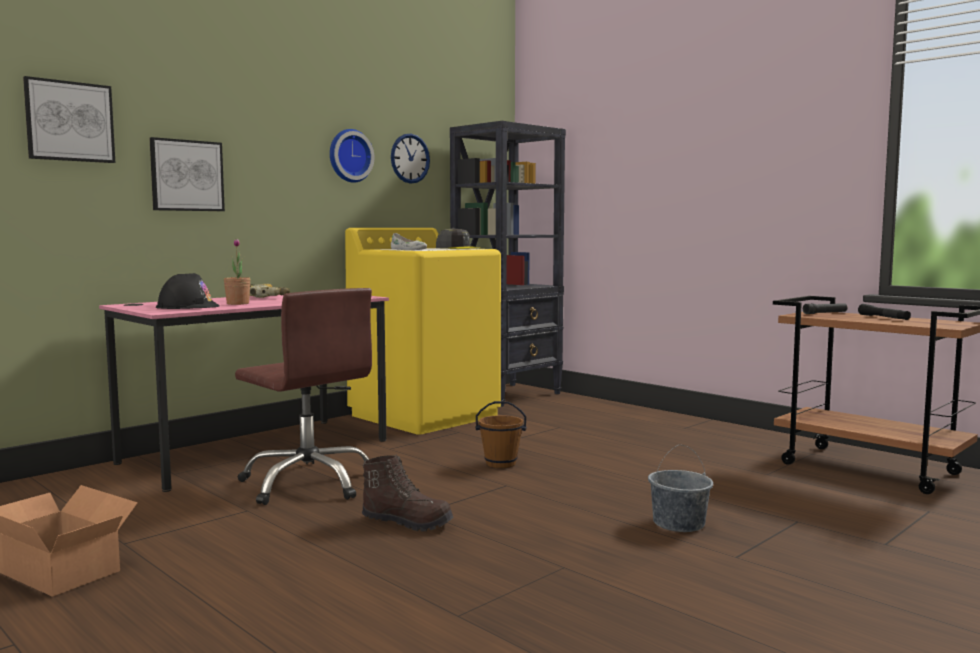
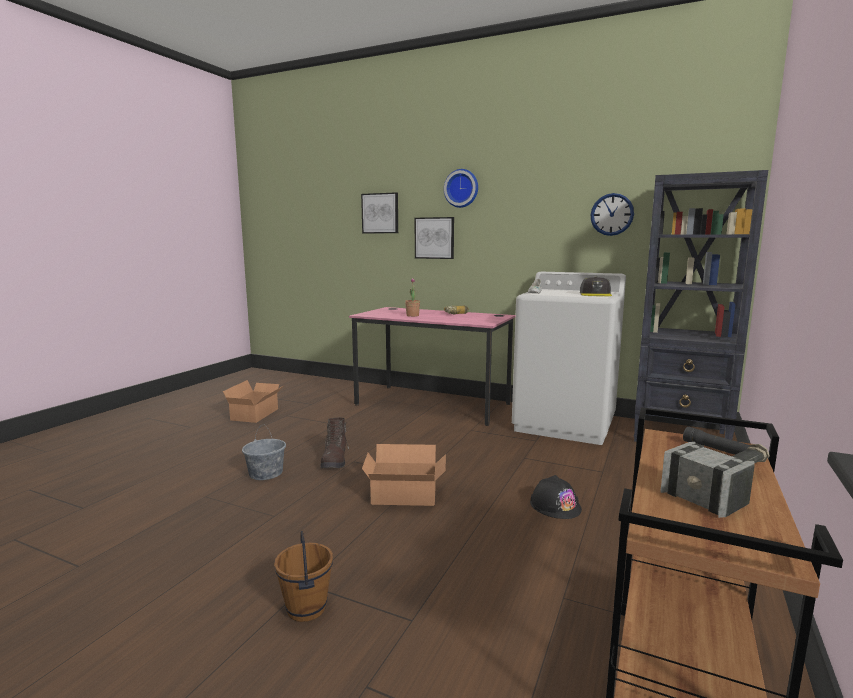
camera: 70 degrees right, 5 degrees up
(187, 306) = (389, 313): black hard hat -> black hard hat (555, 505)
(309, 483) = (387, 426): brown office chair -> none
(349, 156) = (550, 217): wall clock -> wall clock (462, 188)
(425, 415) = (565, 424): yellow washing machine -> white washing machine
(500, 464) = (470, 466): brown bucket -> brown bucket (307, 608)
(557, 498) = (405, 496): none -> cardboard box
(678, 523) = (374, 551): grey bucket -> grey bucket (265, 473)
(883, 318) = (725, 487): black flashlight -> hammer

